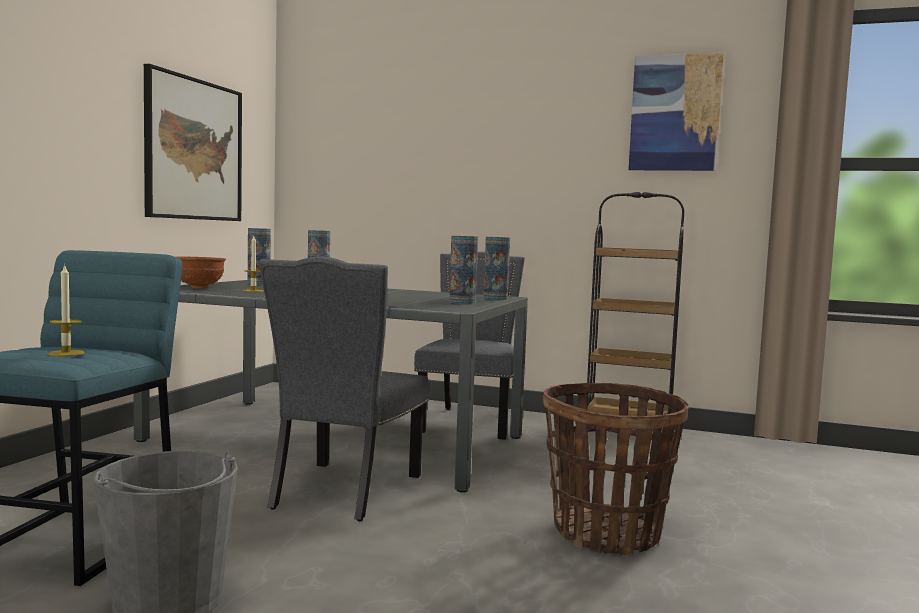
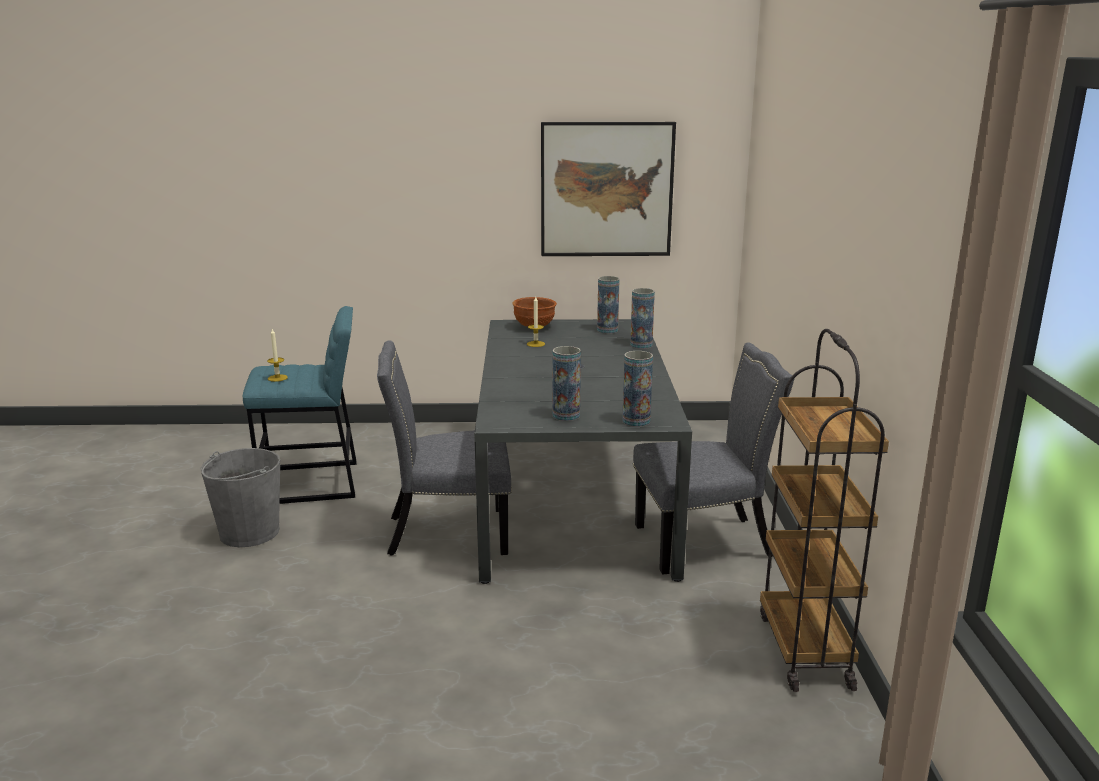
camera: 70 degrees right, 15 degrees up
(607, 533) = (425, 668): basket -> none
(675, 113) = (922, 217): picture -> none

